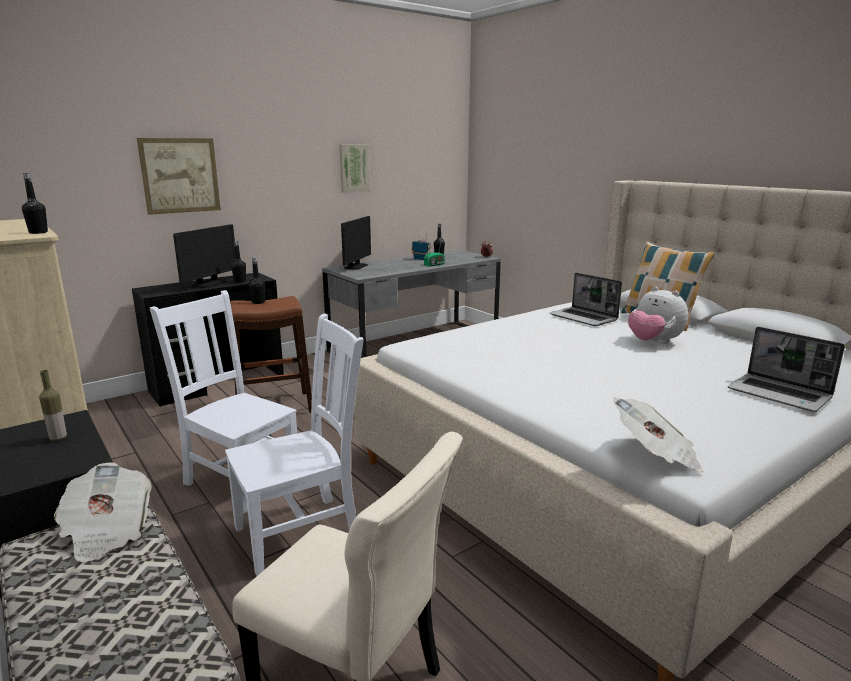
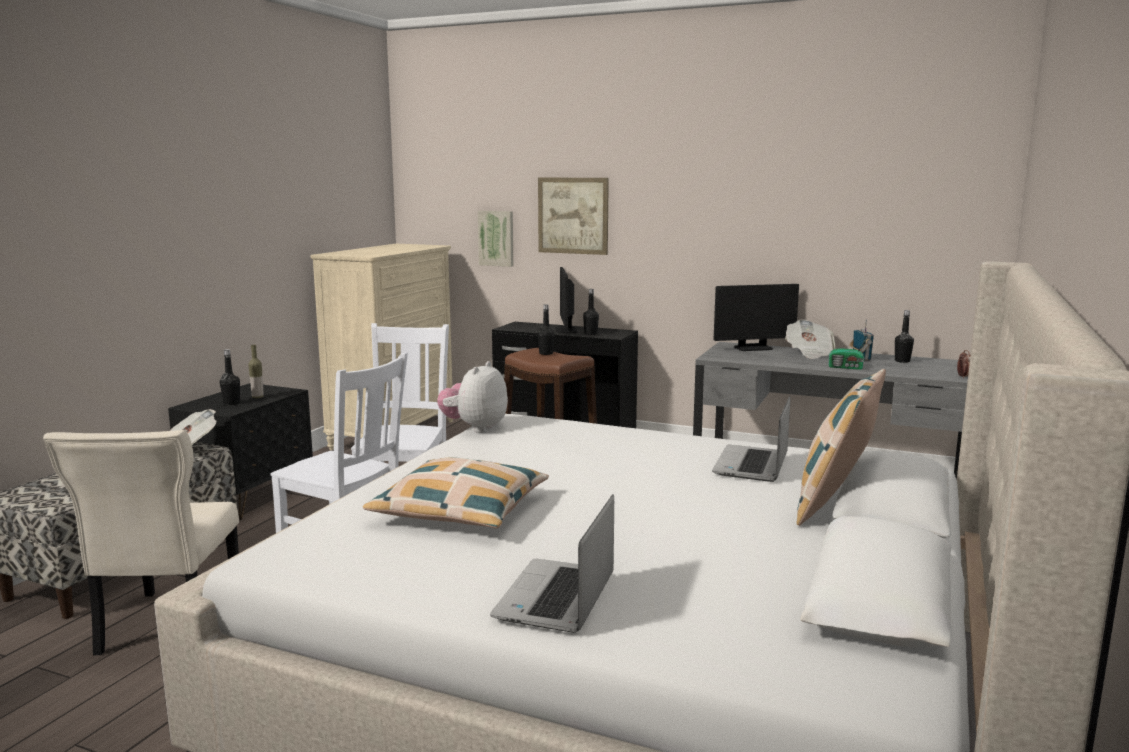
camera: 60 degrees right, 5 degrees down
(38, 232) = (382, 254): black bottle -> black bottle (231, 403)
(209, 283) = (566, 330): monitor -> monitor turned 90 degrees clockwise
(353, 168) = (785, 217): picture -> picture (496, 238)
(616, 392) = (460, 510): none -> pillow
(653, 342) = (699, 512): plush toy -> plush toy (475, 428)
(656, 455) = (291, 541): newspaper -> newspaper (809, 353)

